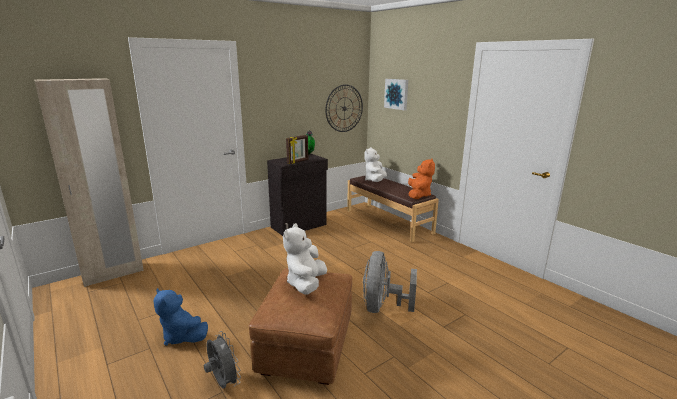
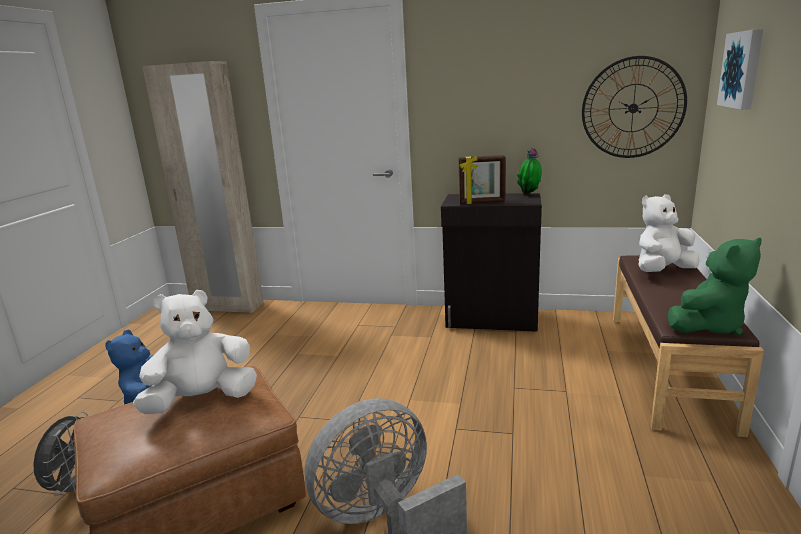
camera: 50 degrees right, 0 degrees up
(418, 195) = (708, 325): orange plush toy -> green plush toy

